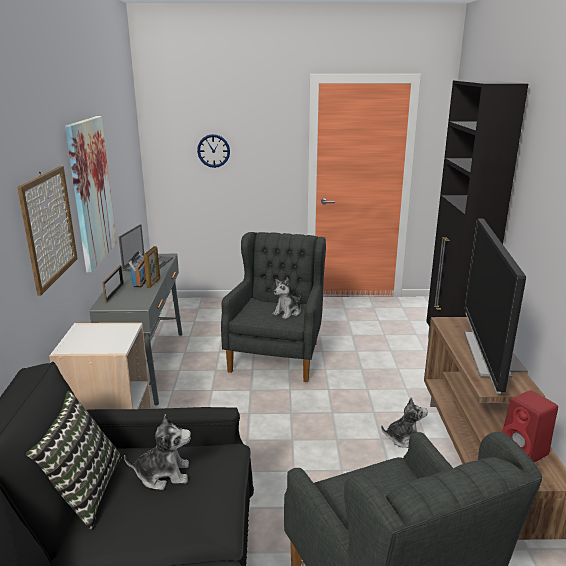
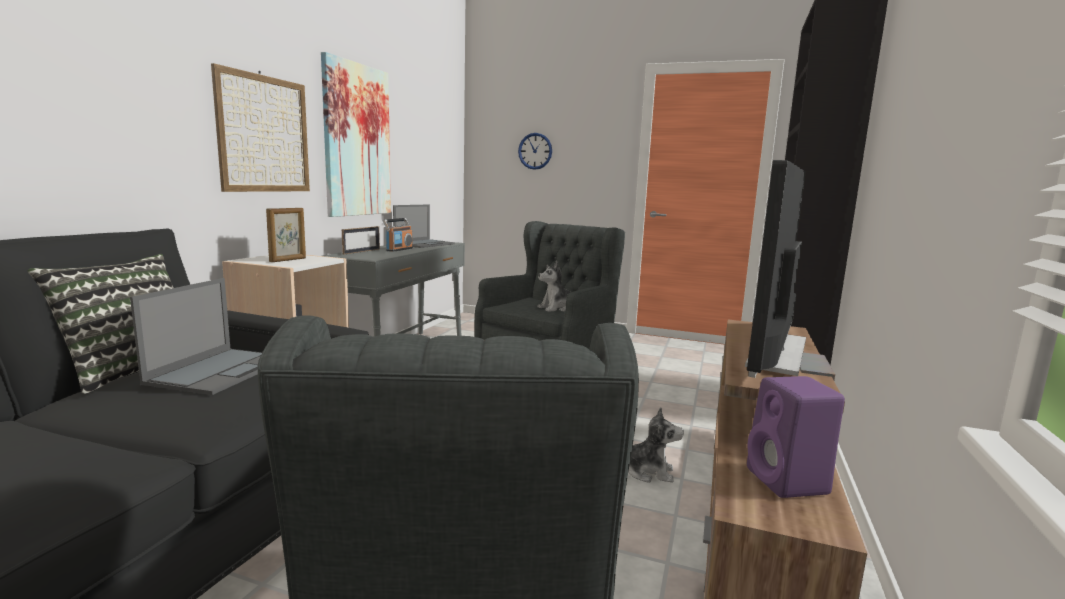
camera: 20 degrees right, 10 degrees down
(154, 283) = (410, 251): picture frame -> picture frame (288, 260)
(163, 474) = (221, 370): plush toy -> laptop
(525, 451) = (789, 482): red speaker -> purple speaker

